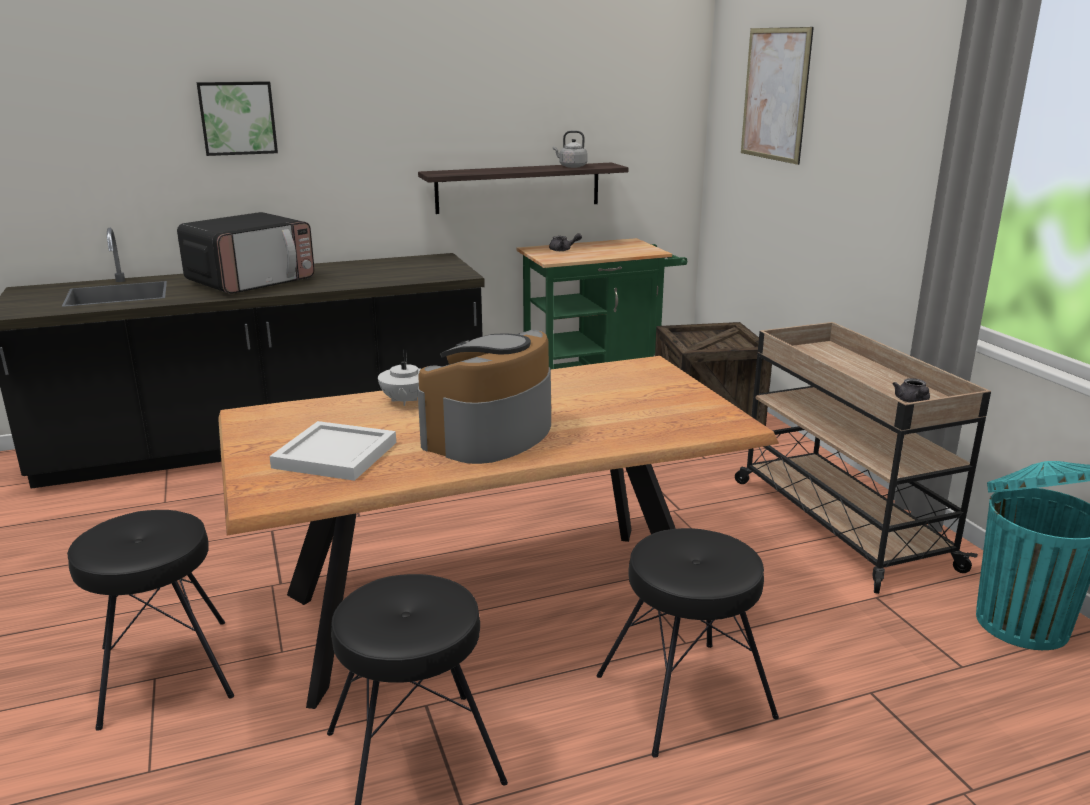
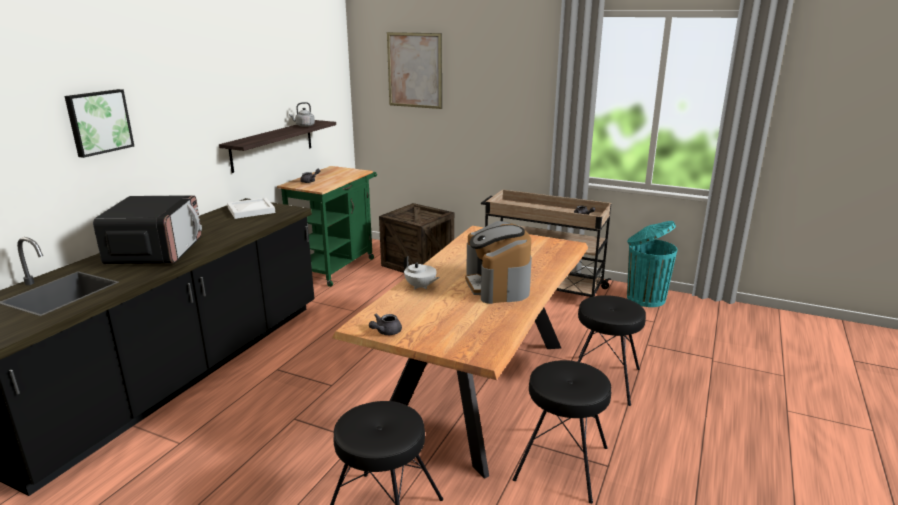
camera: 45 degrees left, 0 degrees up
(250, 430) = (385, 332): none -> grey teapot
(336, 456) = (461, 323): white tray -> white tray (252, 210)

